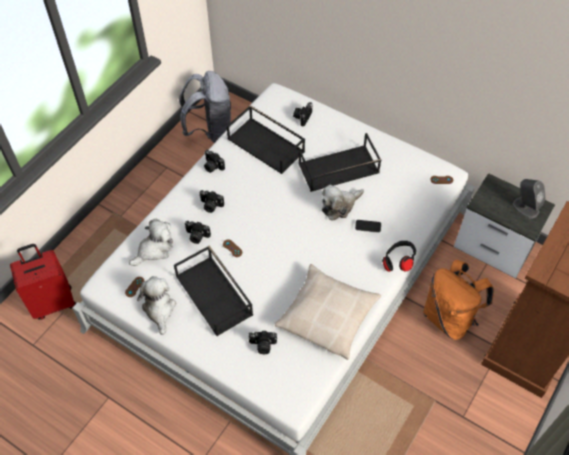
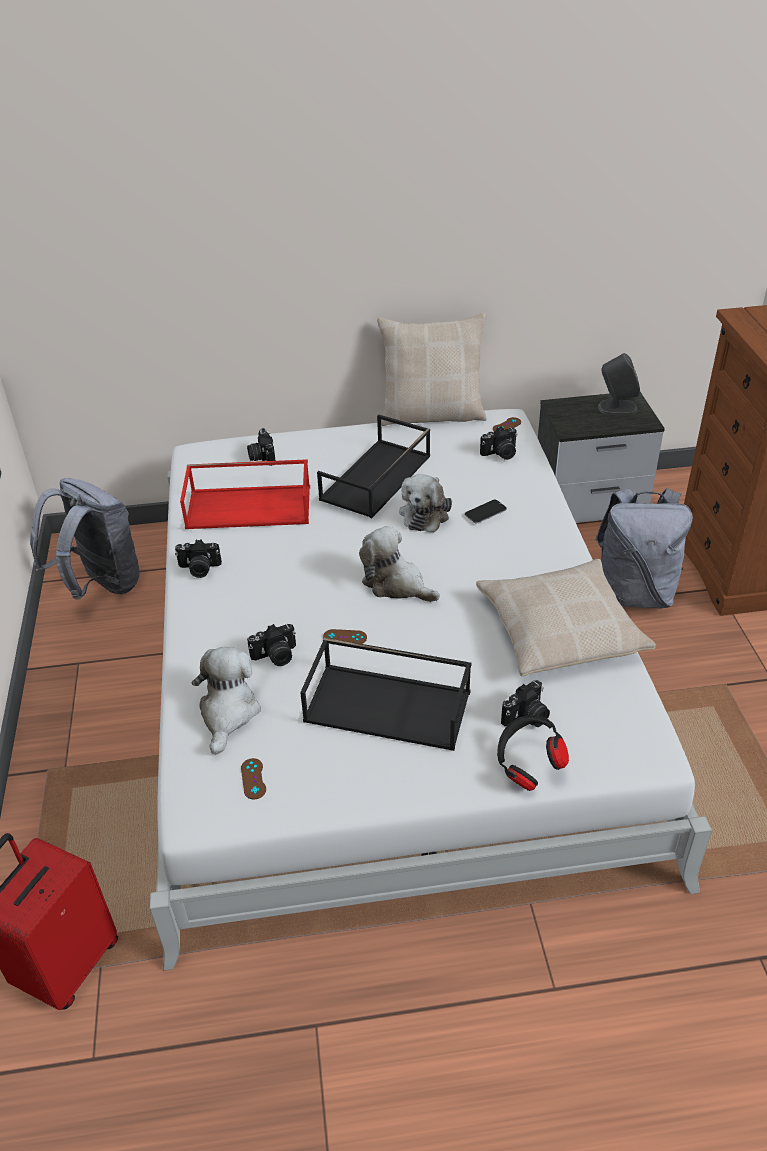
camera: 40 degrees left, 15 degrees down
(159, 309) = (326, 779): plush toy -> plush toy (396, 584)
(210, 205) = (252, 611): camera -> camera (500, 454)
(267, 145) = (250, 506): black tray -> red tray
(398, 262) = (564, 526): black headphones -> black headphones (528, 766)
(413, 145) = (432, 414): none -> beige pillow
(449, 317) = (633, 594): orange backpack -> grey backpack

